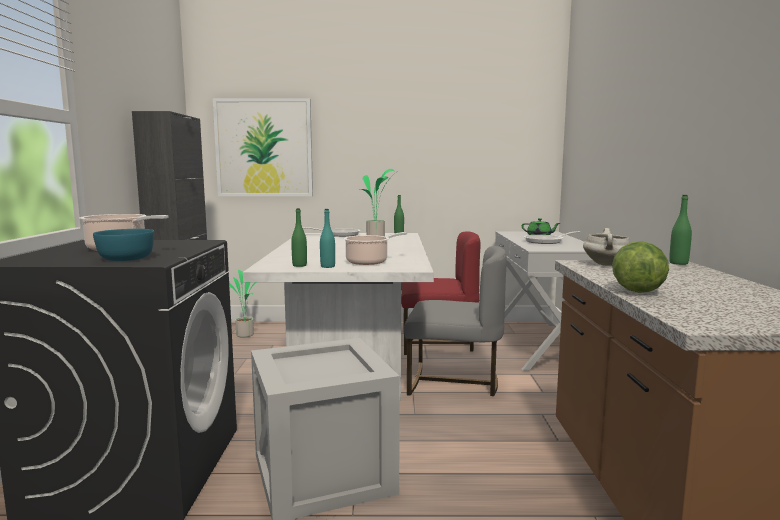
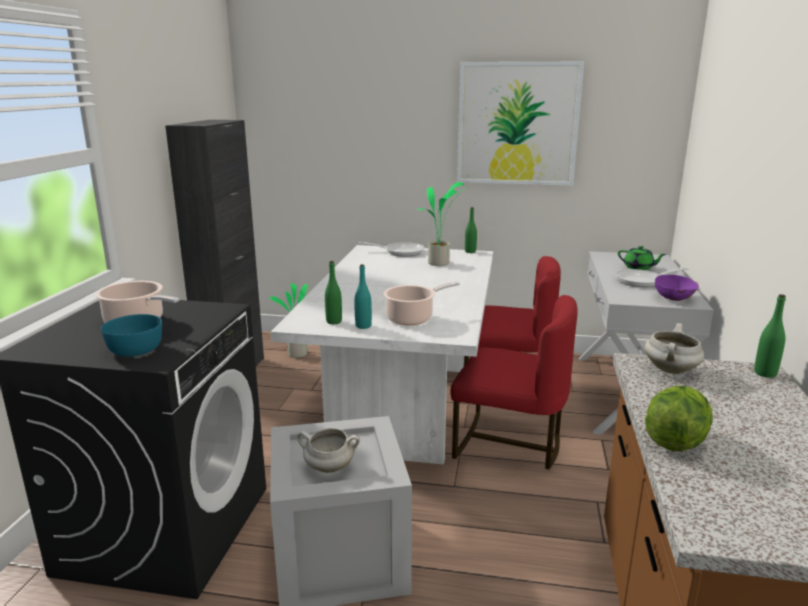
camera: 10 degrees right, 10 degrees up
(264, 148) = (320, 144): picture -> picture (517, 124)
(315, 373) = (328, 468): none -> white cooking pot
(453, 382) = (509, 443): grey chair -> red chair
(577, 248) = (674, 299): none -> purple bowl

